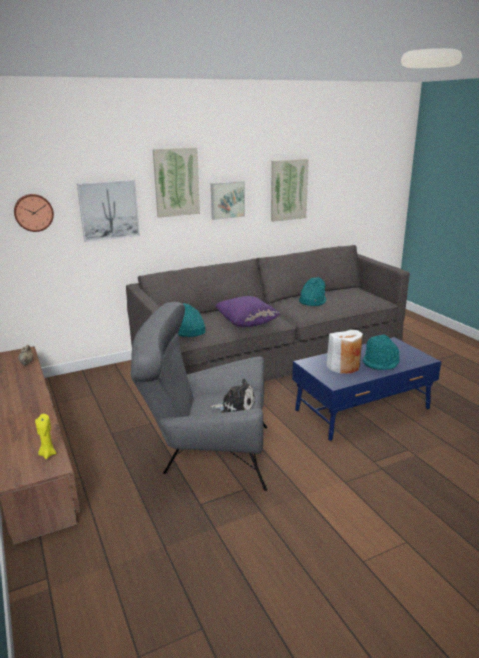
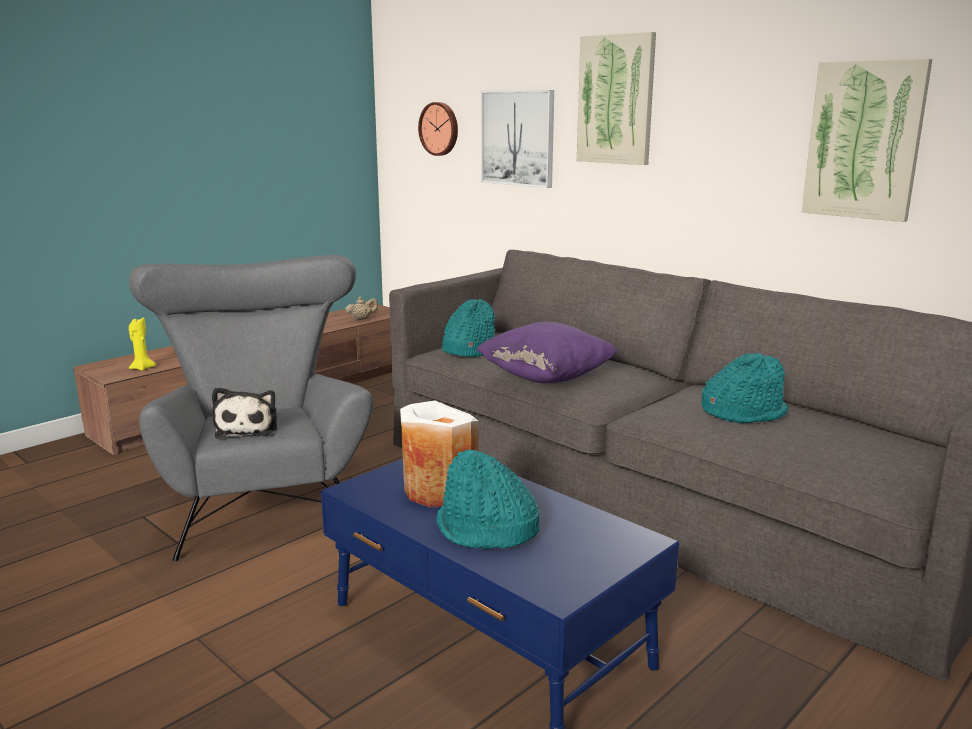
camera: 70 degrees right, 5 degrees down
(227, 200) = (706, 146): picture -> none

